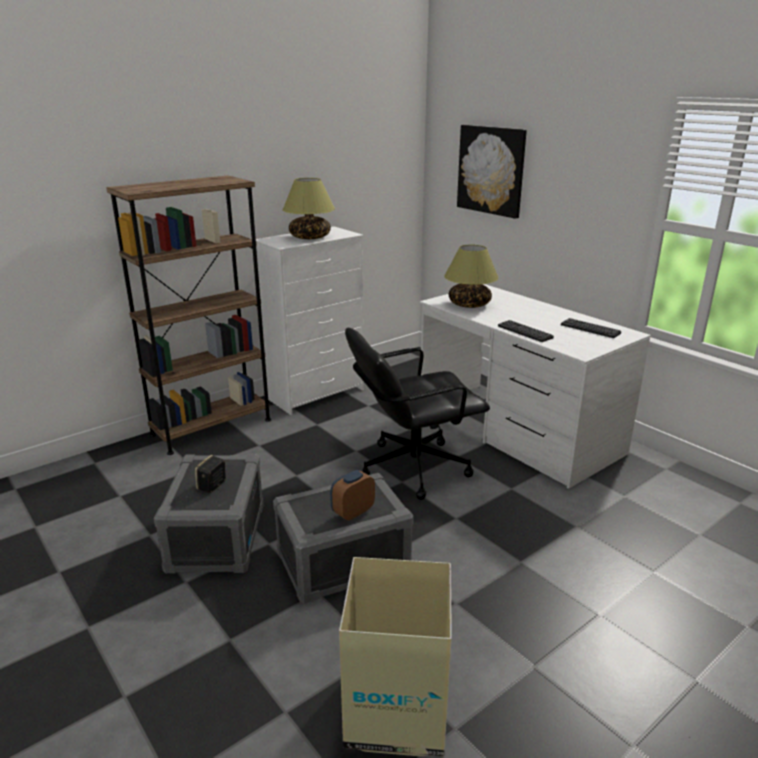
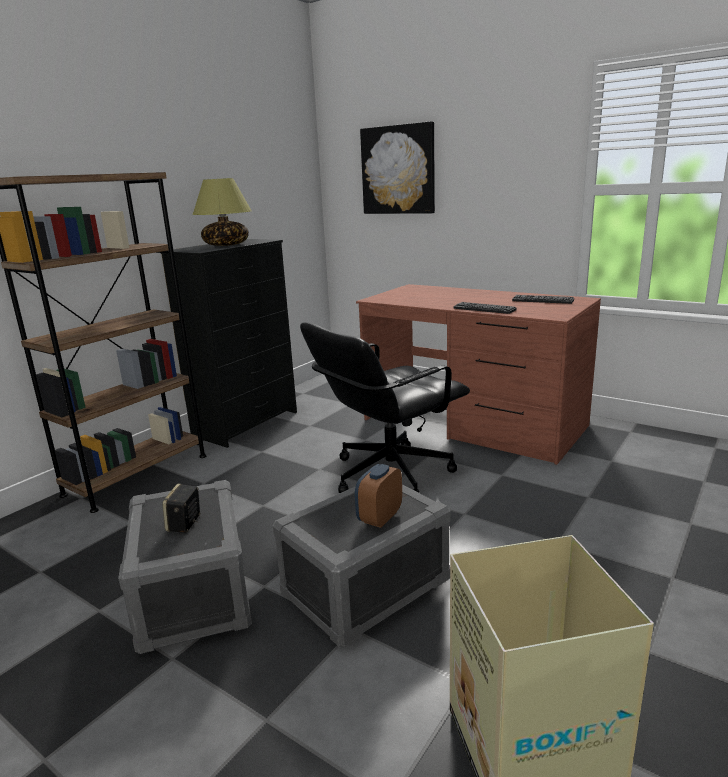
camera: 15 degrees left, 5 degrees down
(316, 394) = (247, 423): white dresser -> black dresser
(469, 304) = (409, 298): table lamp -> none
(516, 430) = (472, 423): white desk -> brown desk

